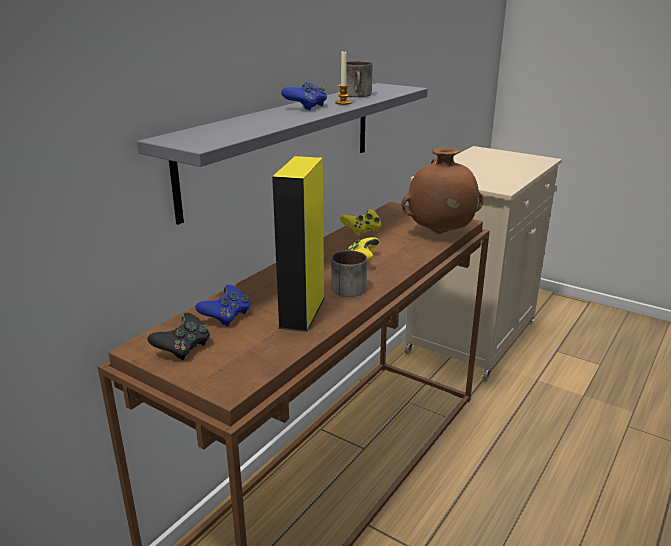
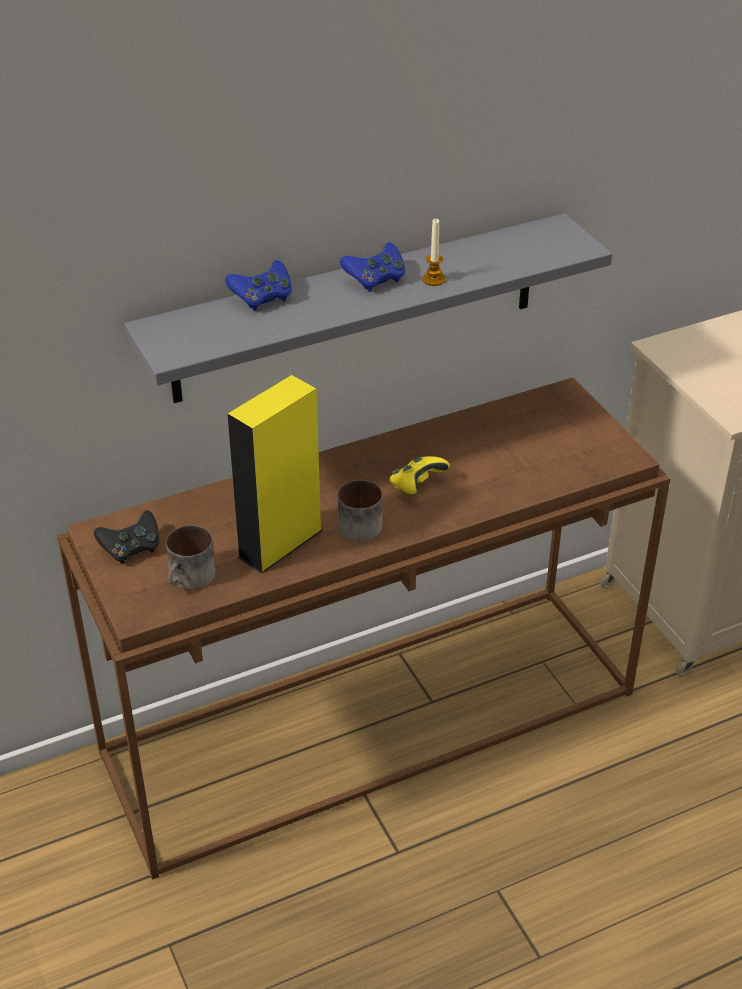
camera: 30 degrees right, 15 degrees up
(226, 317) = (200, 521): blue game controller -> blue game controller (262, 299)
(358, 95) = (482, 257): mug -> mug (190, 578)
(362, 231) = (471, 429): yellow game controller -> none
(439, 233) = (568, 469): brown vase -> none

